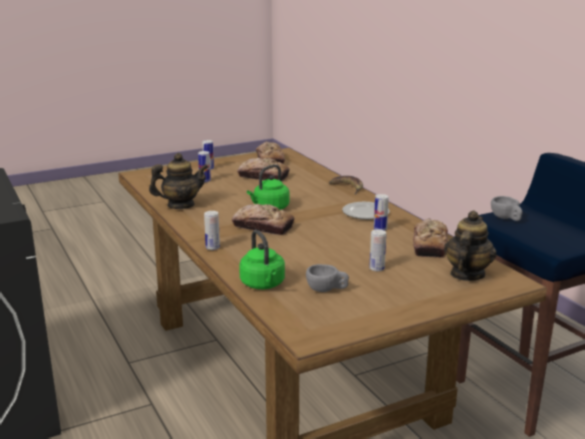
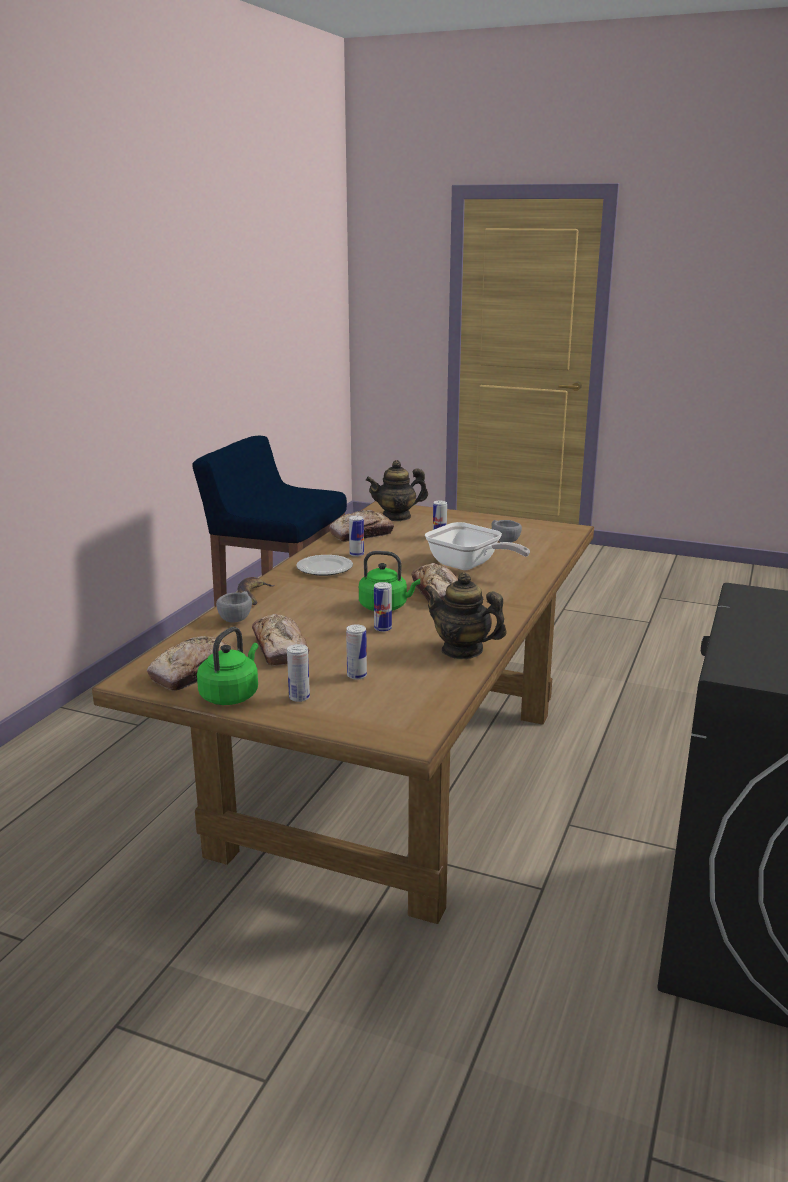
camera: 130 degrees left, 0 degrees up
(212, 248) = (522, 594): can -> can (382, 629)
(263, 285) = (539, 557): green kettle -> green kettle (231, 695)
(292, 253) = (468, 566): none -> frying pan
(506, 218) = (282, 510): grey cup -> grey cup (237, 618)

